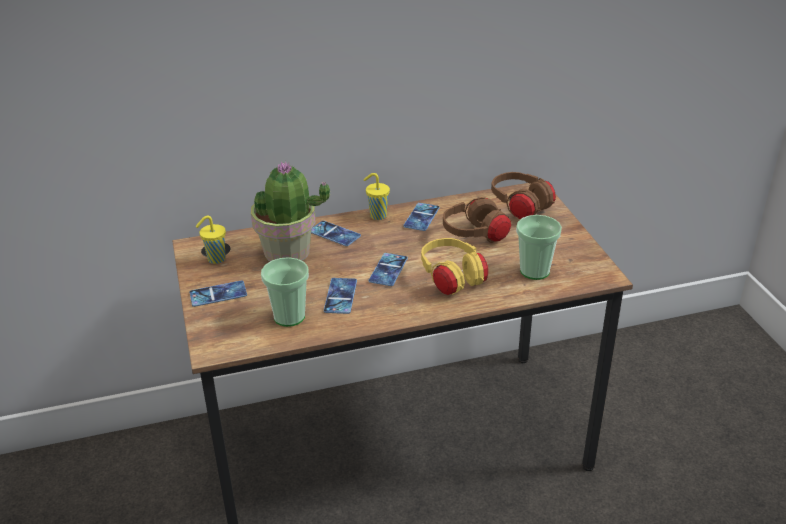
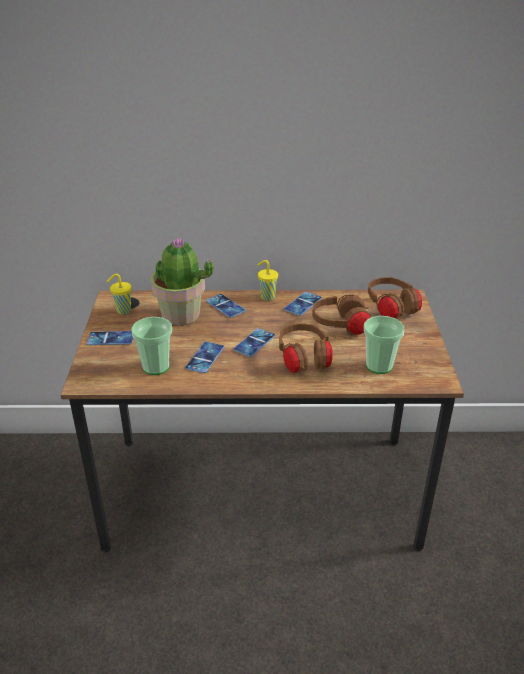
camera: 15 degrees right, 0 degrees up
(452, 280) = (304, 360): yellow headphones -> brown headphones

